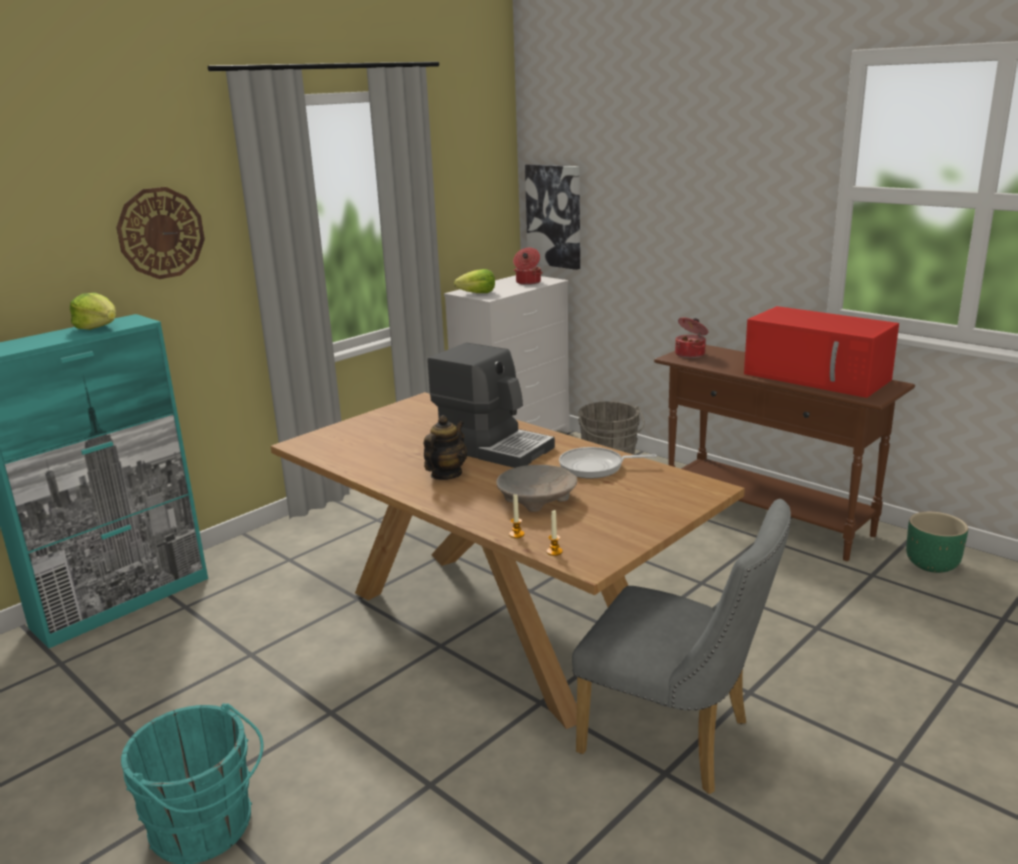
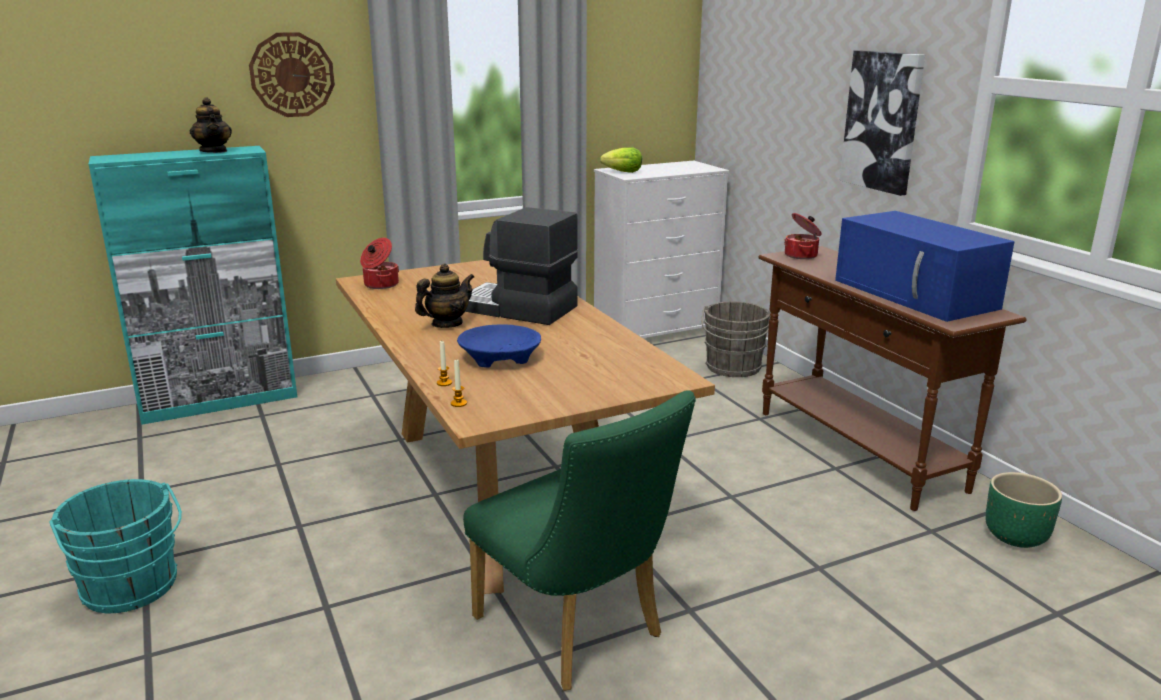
camera: 20 degrees right, 0 degrees up
(98, 327) = (214, 151): lettuce -> teapot
(493, 447) = (517, 309): coffee machine -> coffee machine turned 150 degrees clockwise
(527, 282) = (685, 168): cooking pot -> cooking pot (380, 285)
(536, 499) = (499, 357): beige bowl -> blue bowl
(554, 216) = (724, 101): picture -> picture (882, 121)
(595, 467) = (589, 341): frying pan -> none
(677, 740) = (577, 633): grey chair -> green chair
(818, 377) = (917, 294): red microwave -> blue microwave

